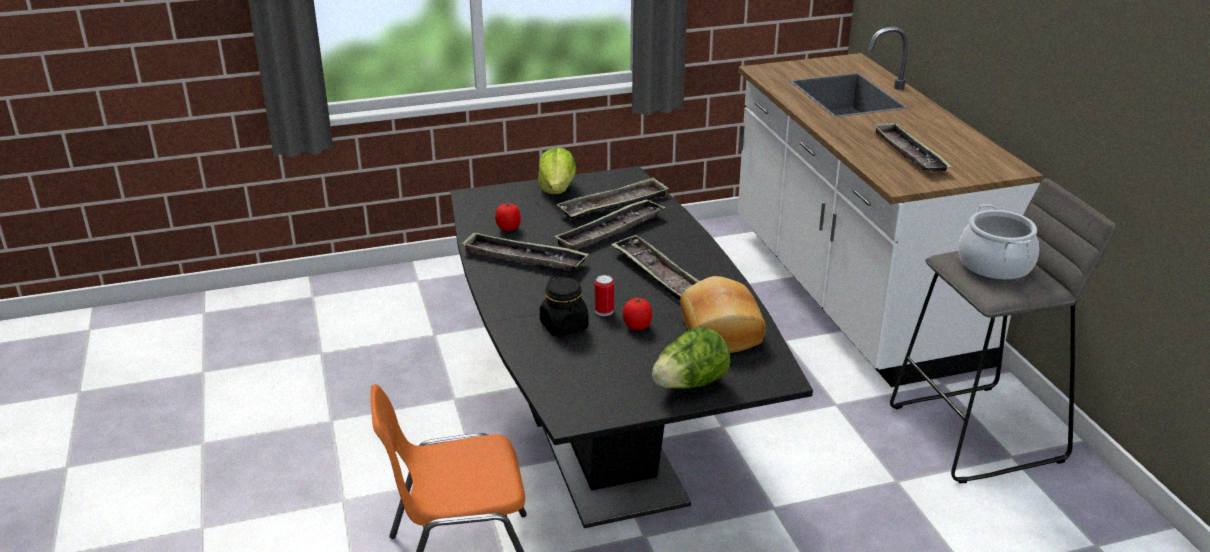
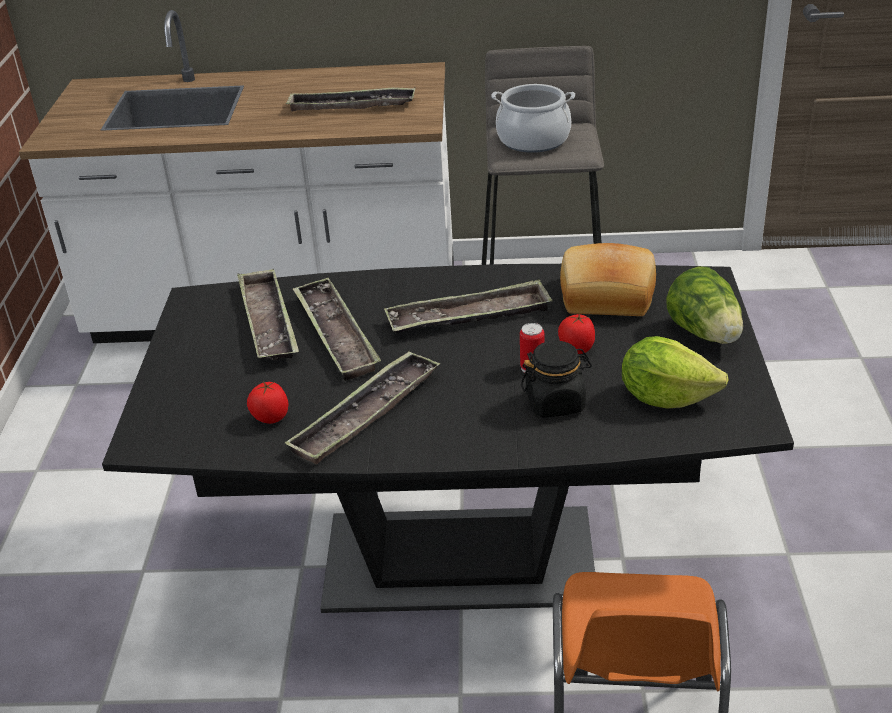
camera: 70 degrees left, 5 degrees up
(557, 189) = (186, 361): lettuce -> lettuce (665, 397)

